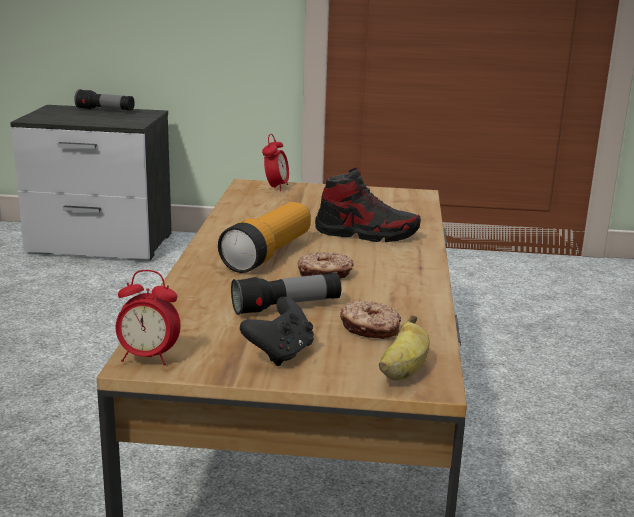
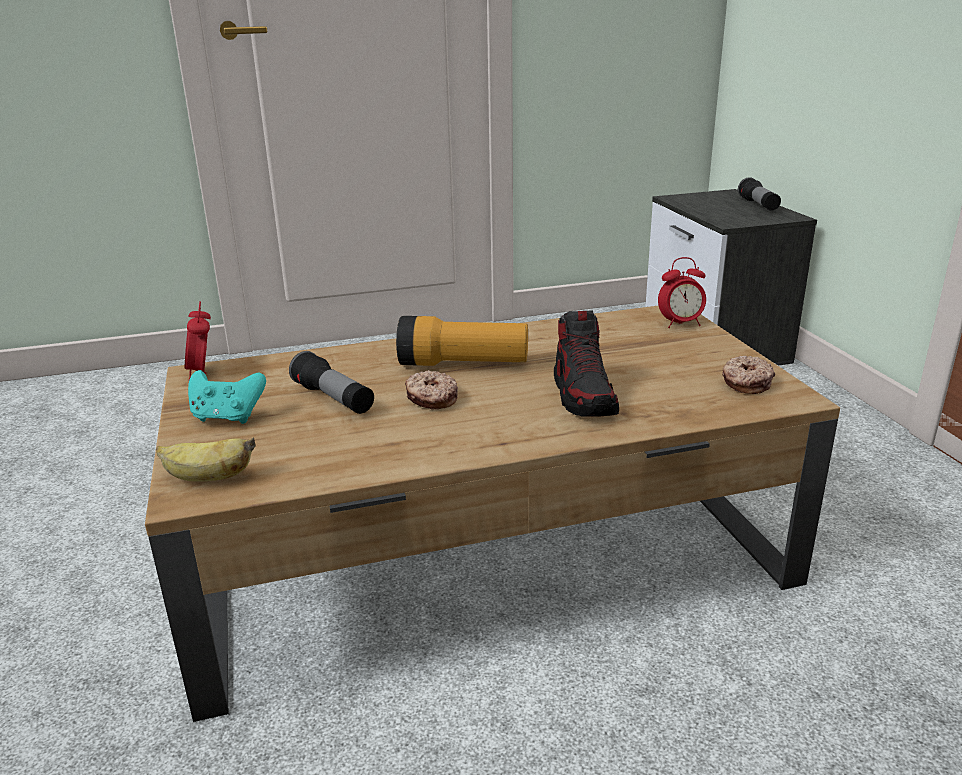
camera: 70 degrees right, 5 degrees up
(280, 354) = (227, 417): black game controller -> turquoise game controller
(370, 329) = (302, 445): donut -> donut (745, 383)

